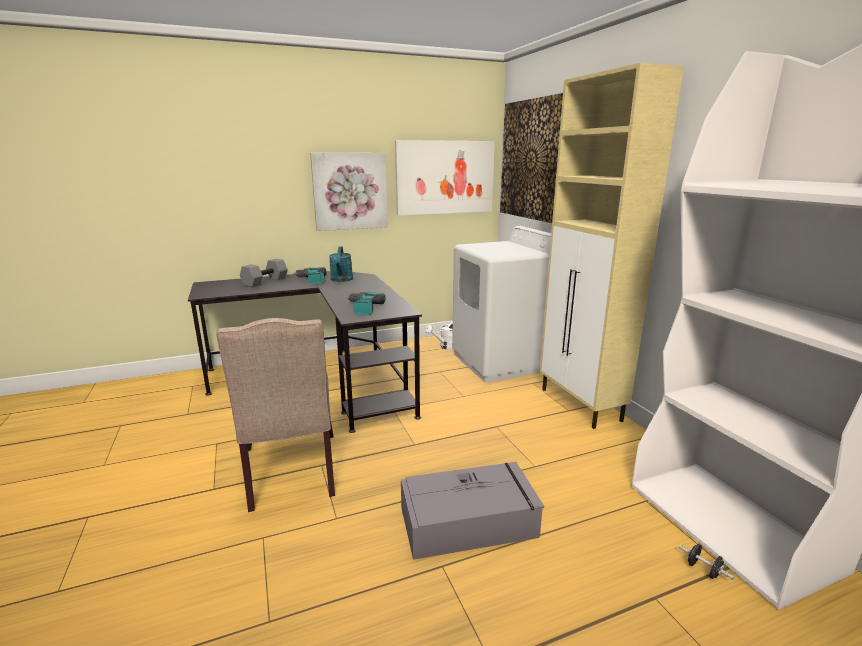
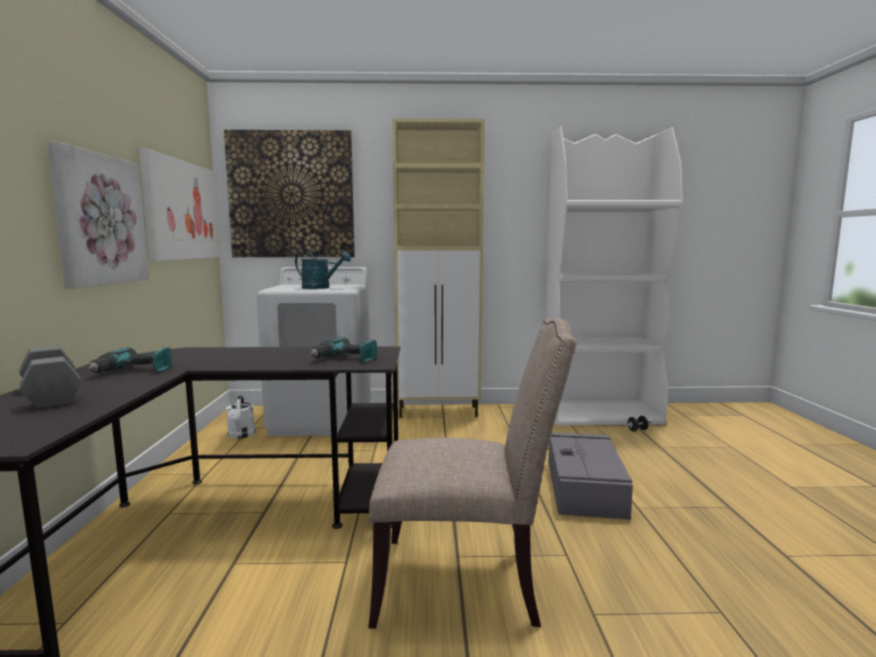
camera: 70 degrees left, 10 degrees down
(341, 280) = (176, 359): turquoise watering can -> turquoise watering can (321, 288)

